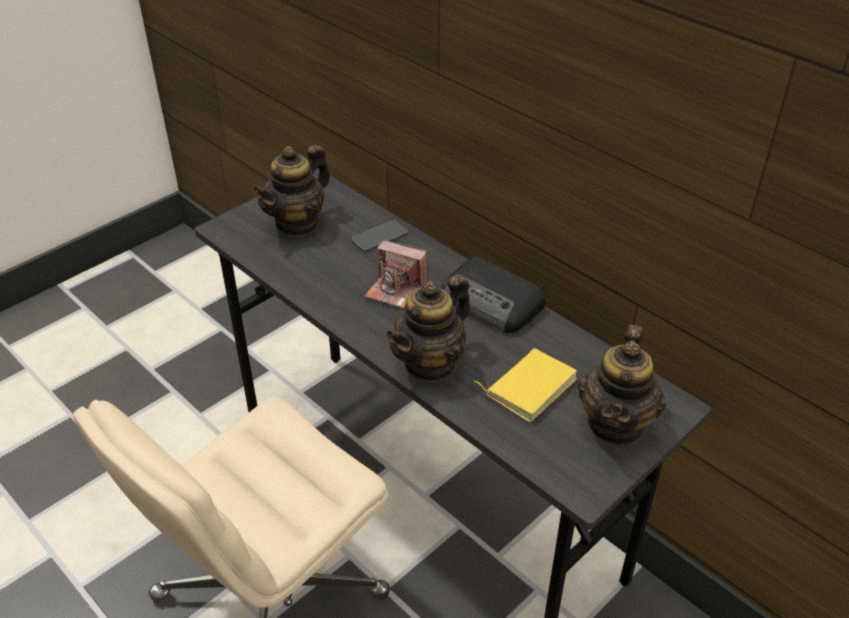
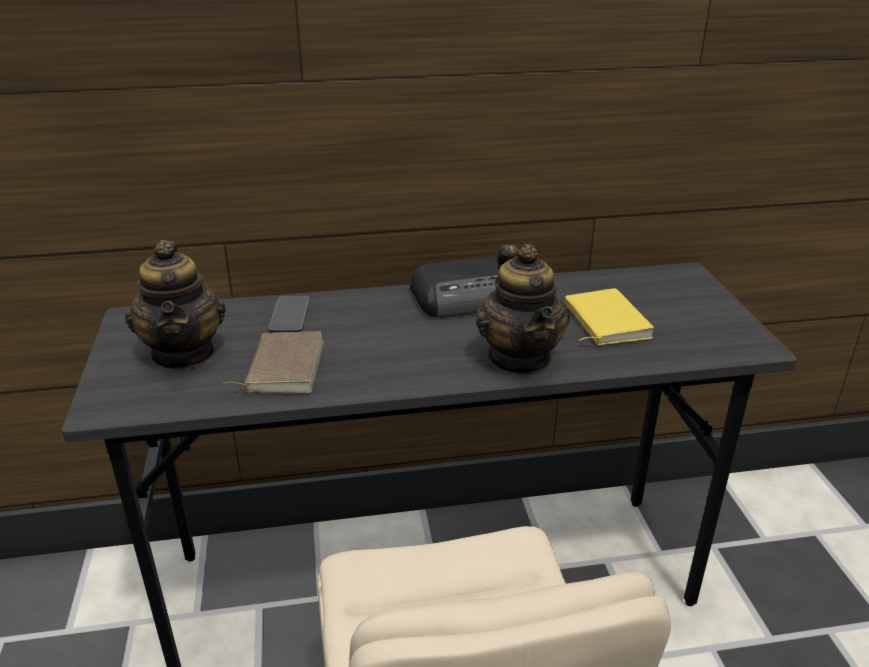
camera: 55 degrees left, 10 degrees down
(319, 266) = (282, 367): none -> brown book
(396, 289) = (385, 336): camera -> none
(616, 424) = (686, 303): teapot -> none

